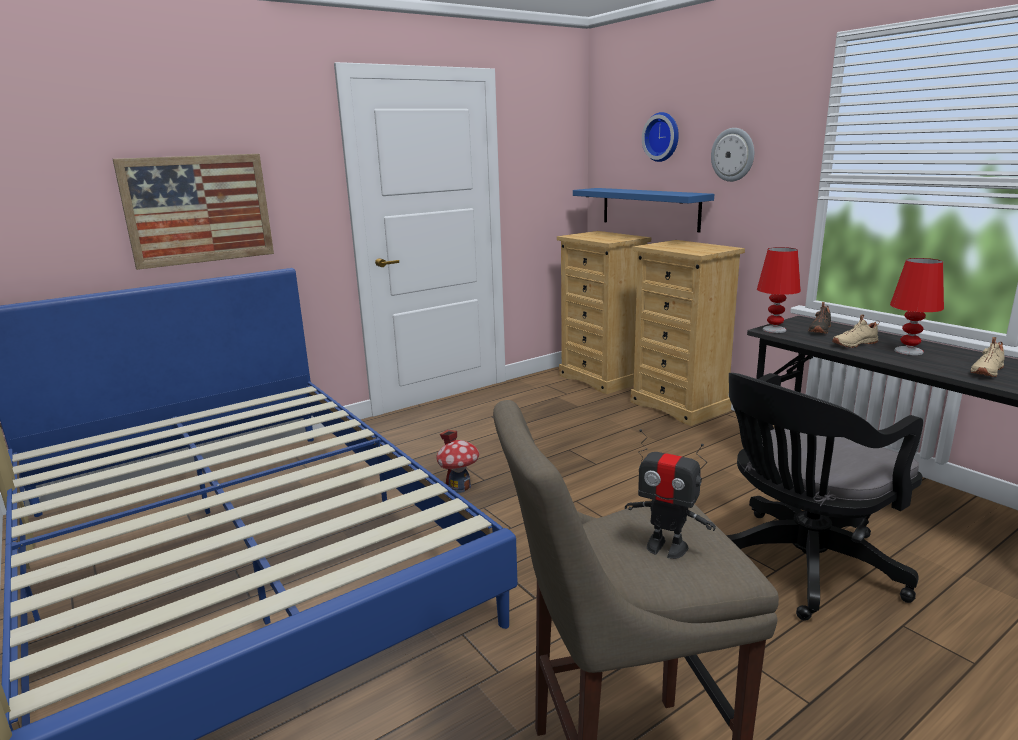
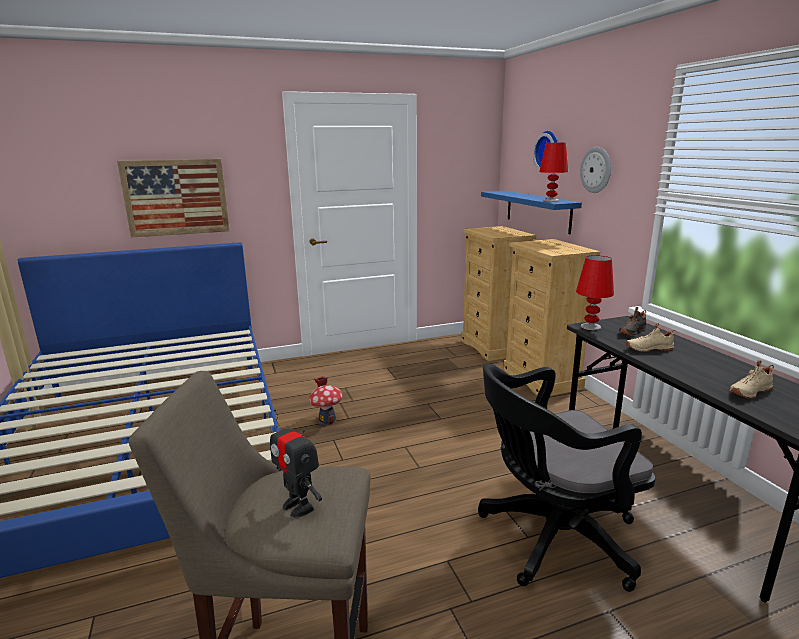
camera: 15 degrees right, 0 degrees up
(908, 351) = (693, 361): red table lamp -> red table lamp (551, 200)

